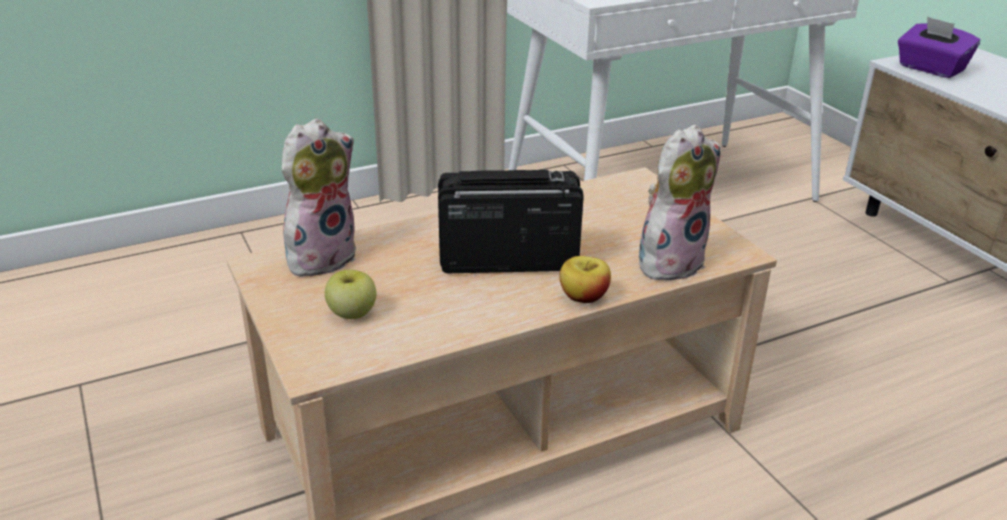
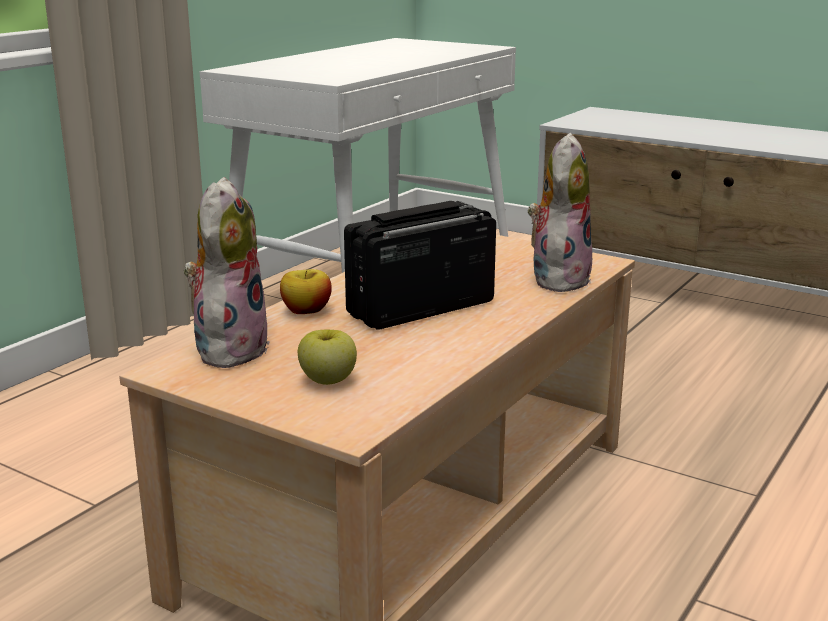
camera: 30 degrees left, 10 degrees down
(583, 297) = (523, 316): apple -> apple (306, 311)
(930, 69) = (591, 123): purple tissue box -> none

